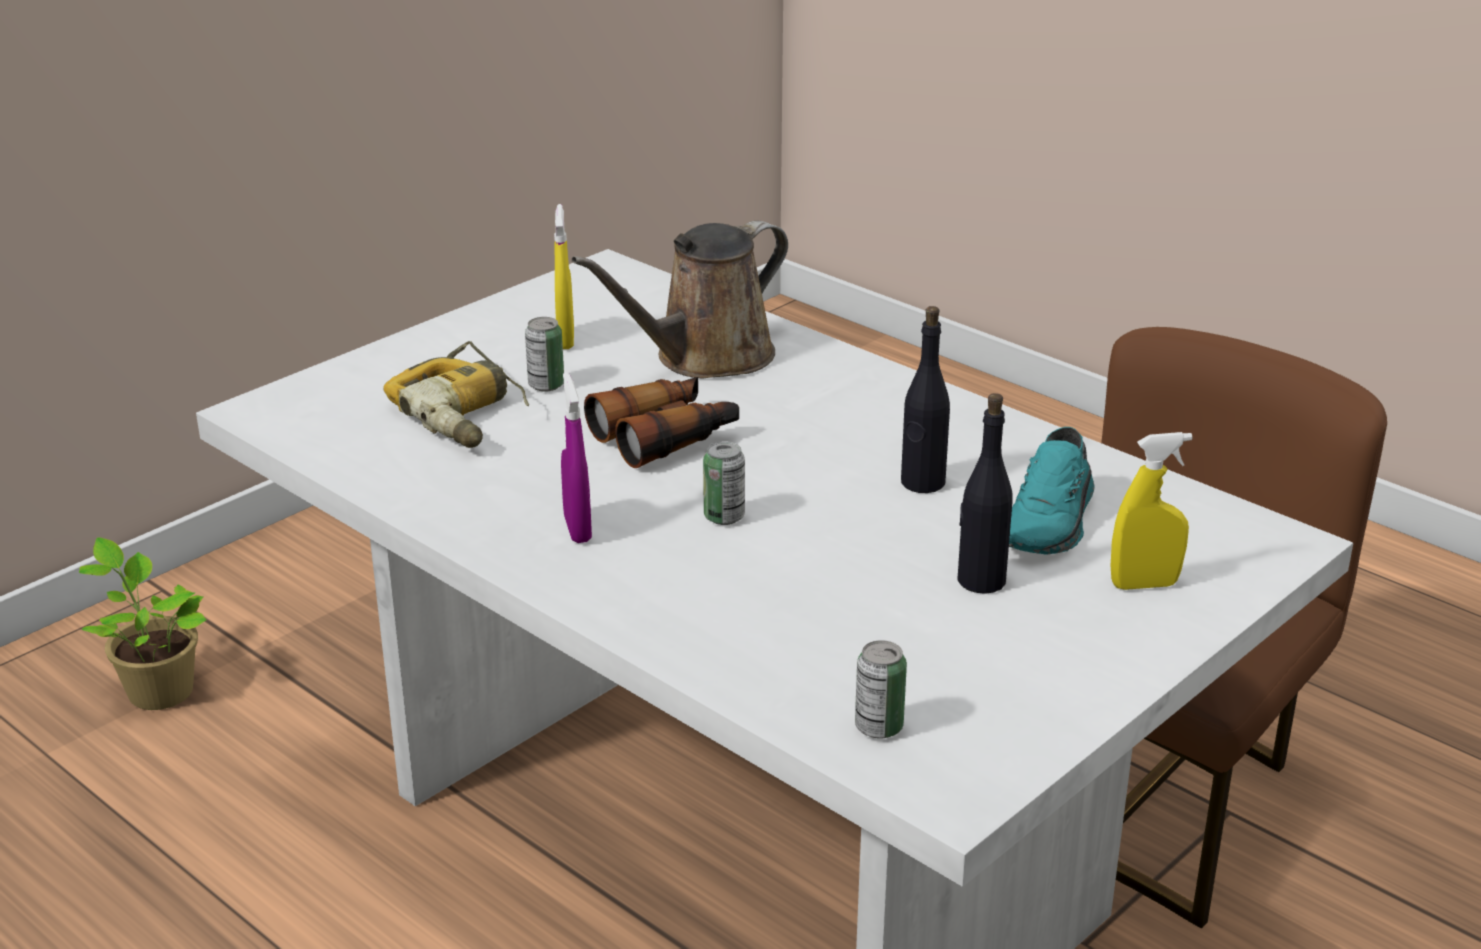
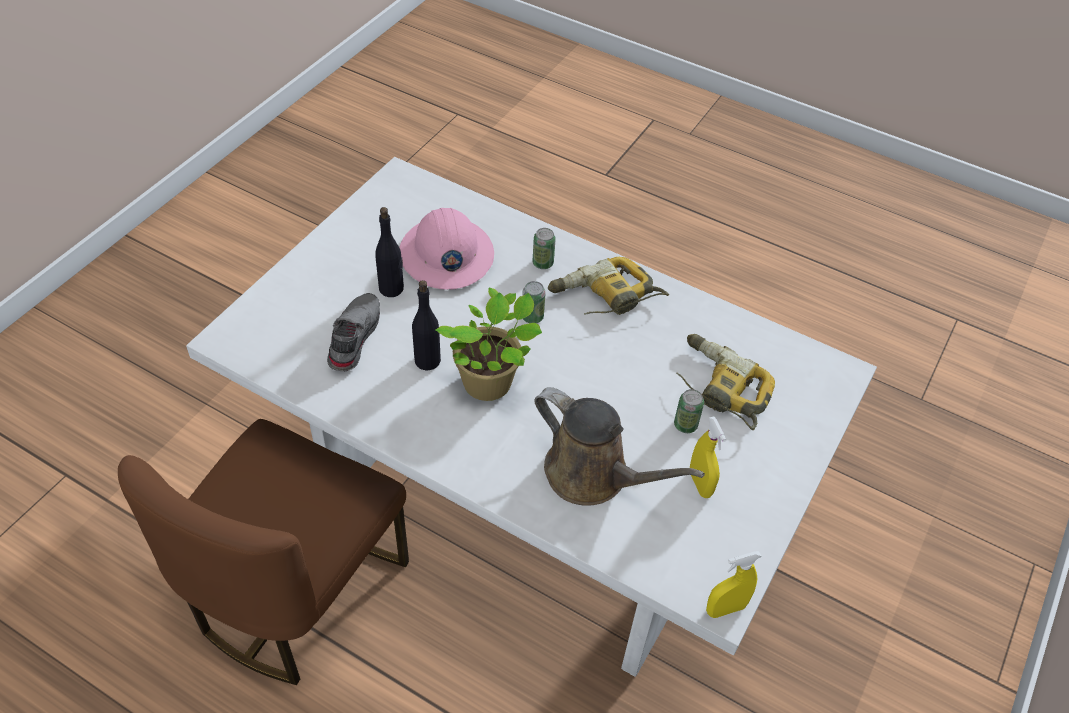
camera: 165 degrees right, 20 degrees up
(157, 690) = (916, 578): potted plant -> potted plant (491, 384)
(577, 529) = (605, 298): purple spray bottle -> power drill
(666, 436) = (588, 382): binoculars -> none
(705, 358) = (593, 475): brown watering can -> brown watering can turned 90 degrees clockwise
(865, 622) = (446, 255): none -> pink hard hat
(879, 727) = (432, 202): can -> can (543, 263)
(1052, 522) = (353, 337): turquoise shoe -> grey shoe
(1144, 584) = (308, 297): yellow spray bottle -> yellow spray bottle (725, 609)

